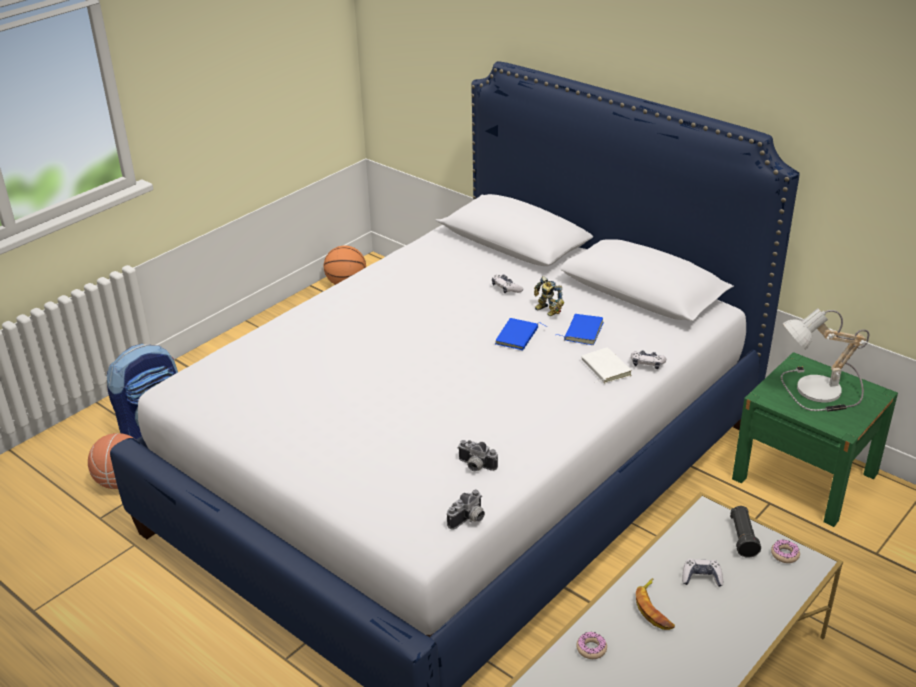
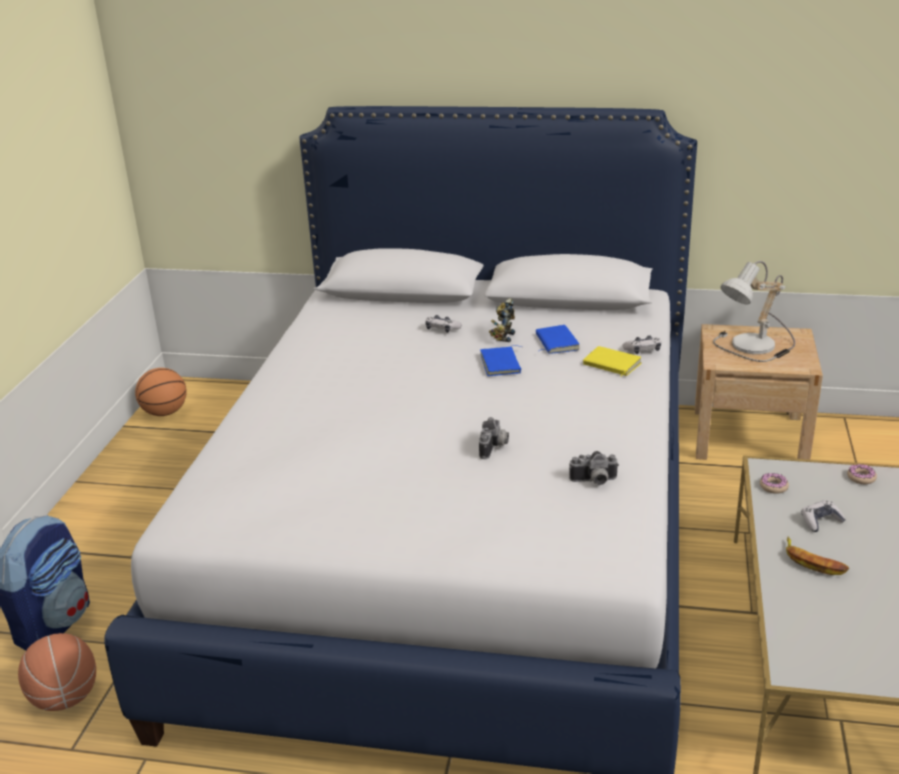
camera: 30 degrees left, 5 degrees down
(469, 520) = (644, 528): camera -> camera (494, 448)
(546, 311) = (503, 336): toy robot -> toy robot turned 90 degrees clockwise
(591, 649) = (801, 618): donut -> donut (773, 487)
(604, 368) = (611, 365): white book -> yellow book
(743, 538) = (816, 478): black flashlight -> none
(805, 476) = (749, 436): green nightstand -> beige nightstand

